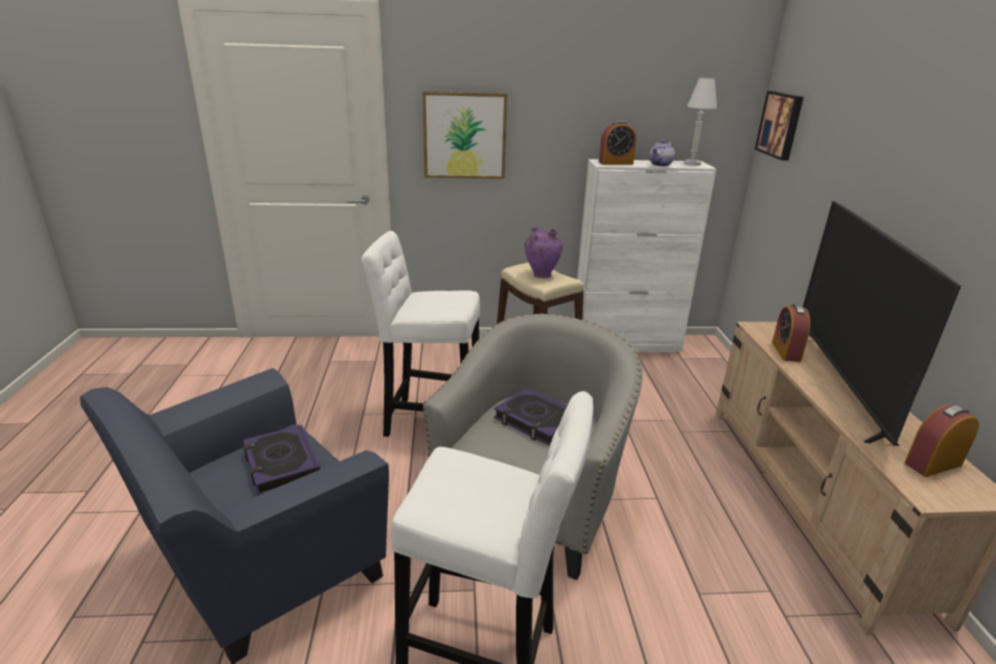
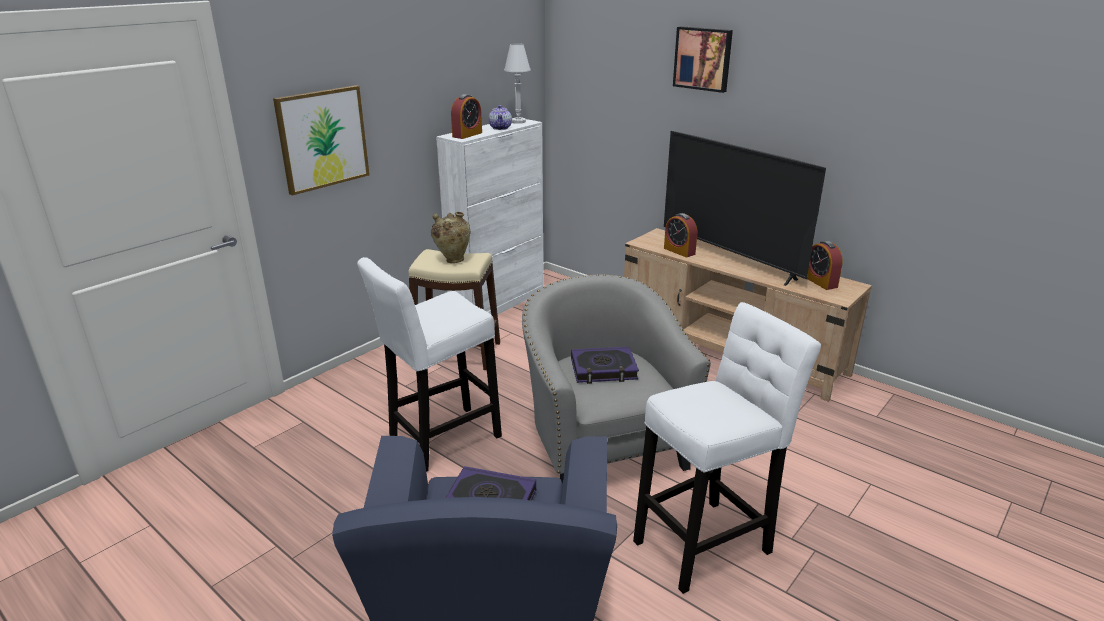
camera: 45 degrees left, 0 degrees up
(541, 275) = (452, 260): purple vase -> beige vase
(781, 124) = (574, 75): picture -> picture (703, 58)
(933, 464) = (820, 282): alarm clock -> alarm clock turned 45 degrees counterclockwise

